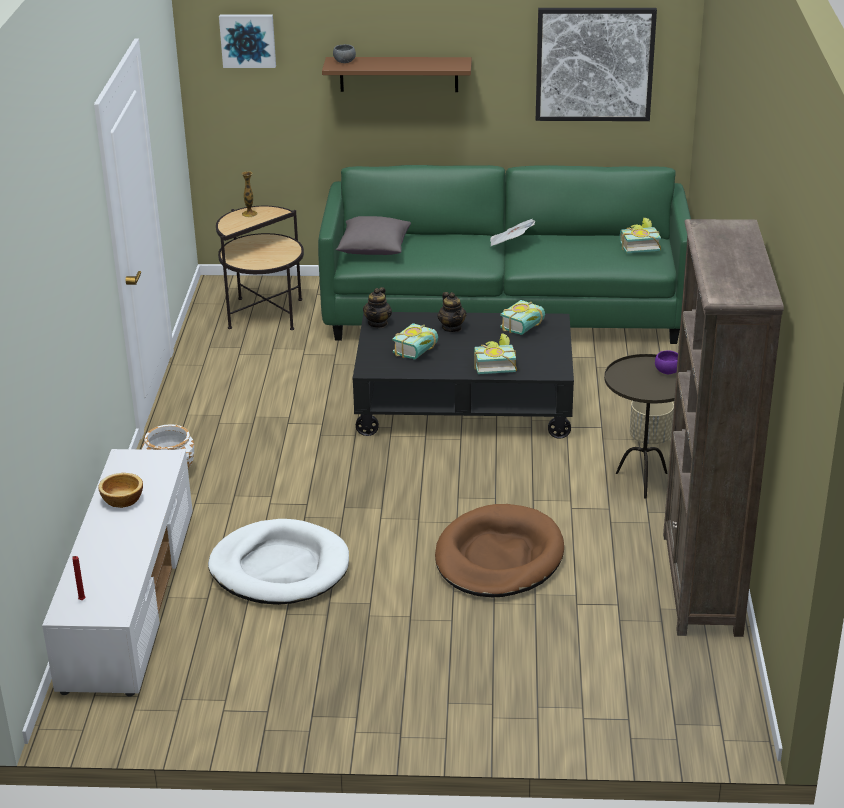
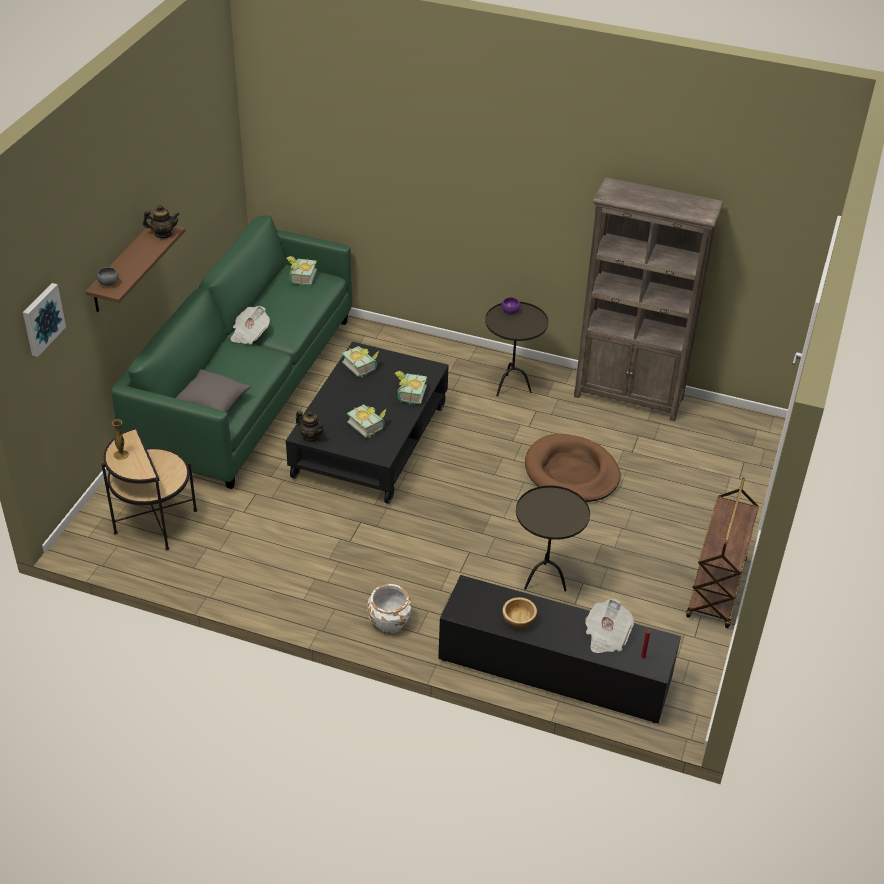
camera: 75 degrees left, 10 degrees up
(112, 566) = (606, 636): none -> newspaper
(128, 598) = (552, 670): white tv stand -> black tv stand
(280, 568) = (545, 581): white dog bed -> brown side table
(324, 721) = (716, 589): none -> brown cart
(452, 328) = (341, 401): teapot -> teapot (163, 234)
(594, 64) = (204, 173): picture -> none
(650, 438) = (462, 369): beige planter -> none

